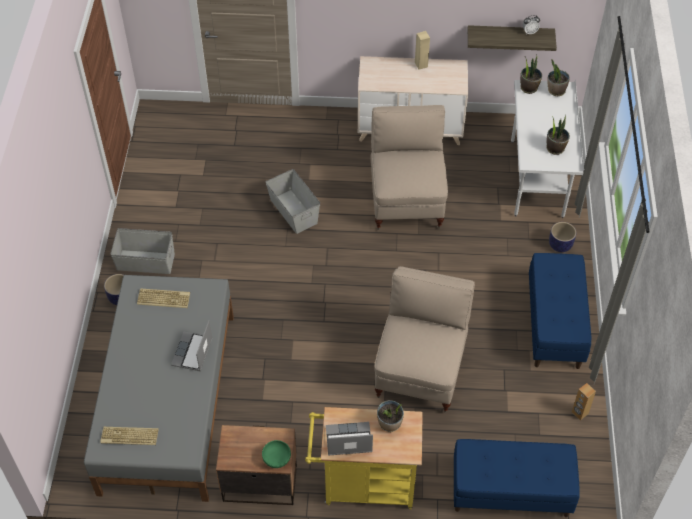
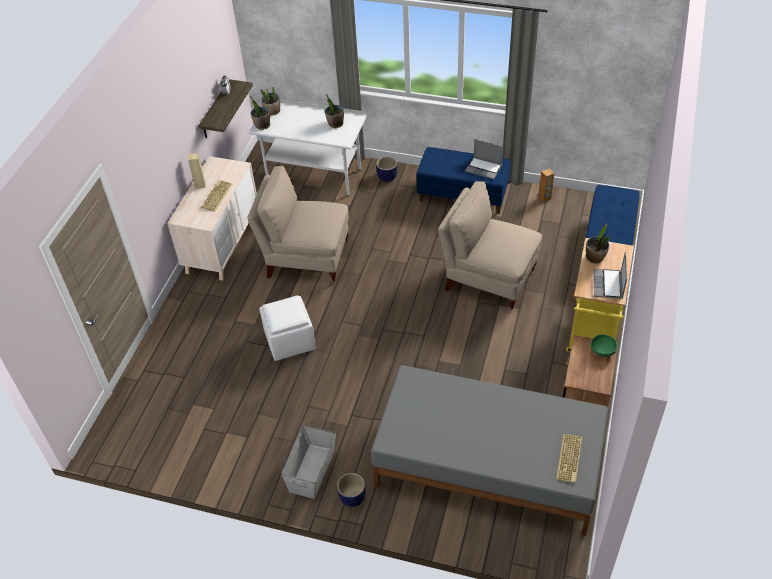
camera: 75 degrees left, 5 degrees down
(164, 298) = (411, 417): keyboard -> keyboard (216, 196)
(192, 353) = (482, 399): laptop -> laptop (484, 168)
(293, 211) = (289, 340): grey storage box -> white ottoman

